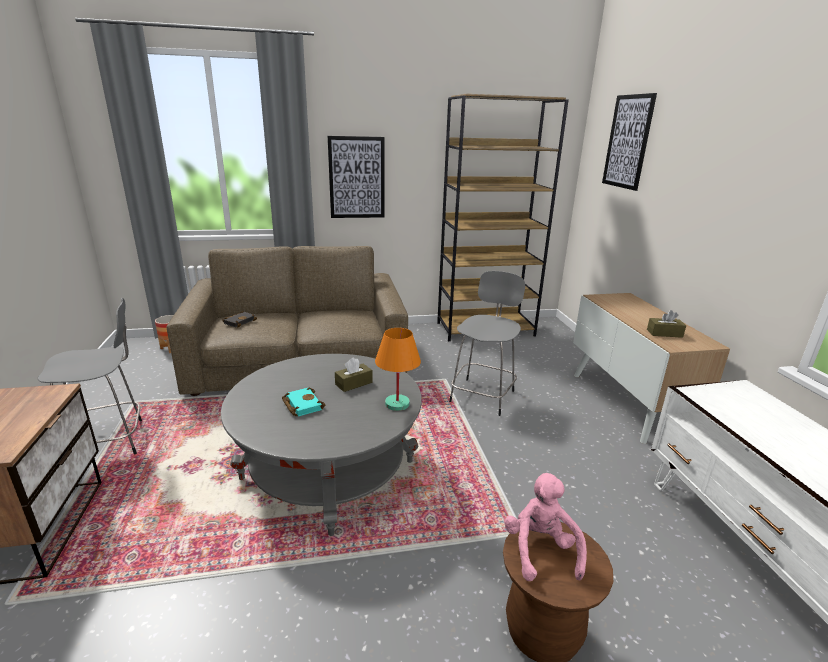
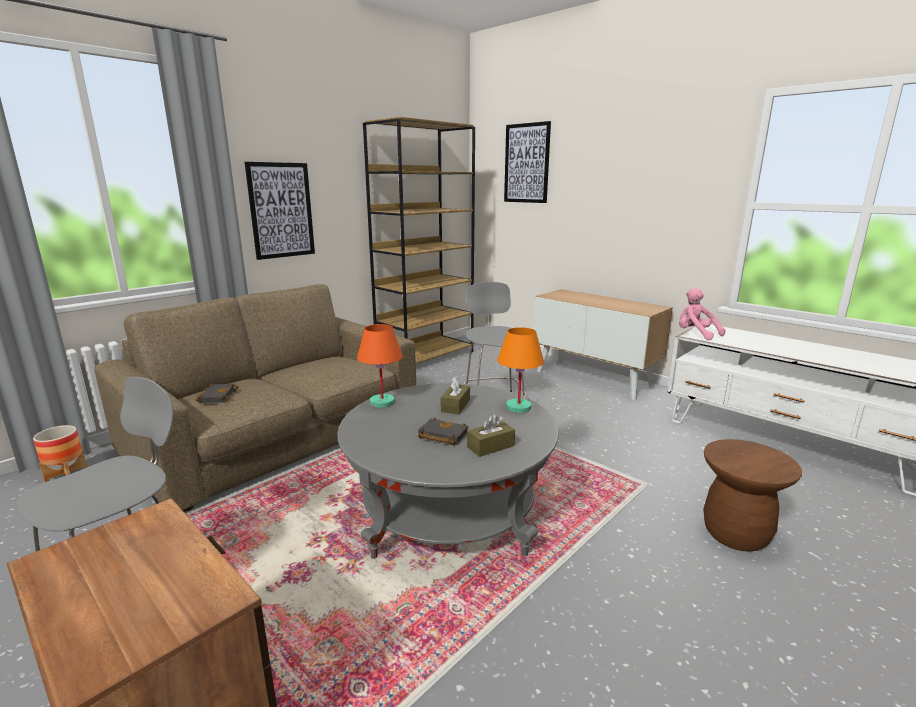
camera: 35 degrees left, 5 degrees down
(301, 405) = (441, 436): turquoise book -> black book
(311, 361) = (381, 402): none -> orange table lamp
(540, 550) = (737, 458): pink plush toy -> pink plush toy (695, 334)
(664, 333) = (627, 307): brown tissue box -> brown tissue box (490, 446)

